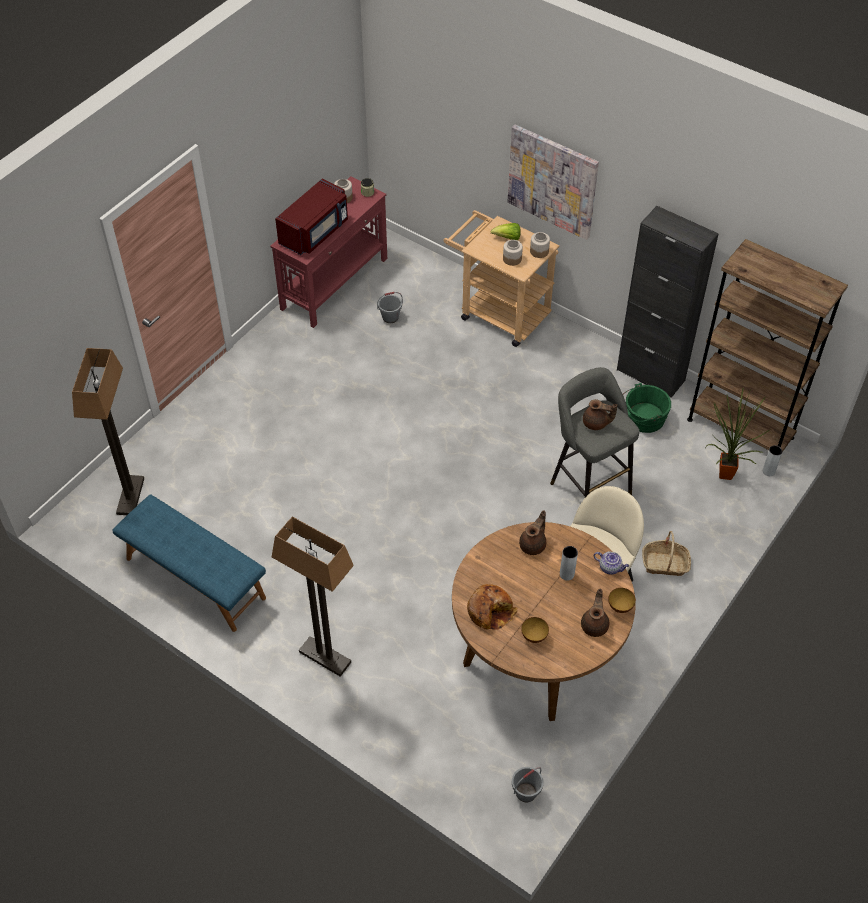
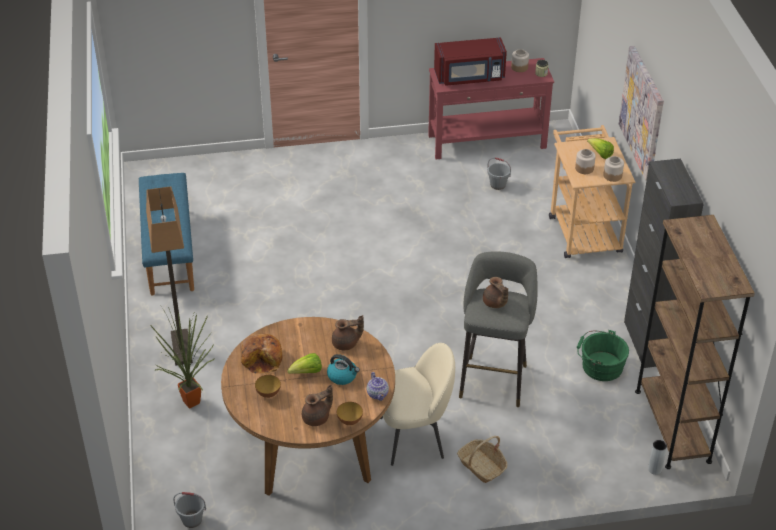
camera: 45 degrees right, 10 degrees down
(131, 496) = (194, 182): floor lamp -> none
(537, 593) = (307, 372): none -> lettuce
(567, 574) = (342, 376): grey vase -> kettle
(722, 474) = (612, 444): potted plant -> potted plant (190, 400)

